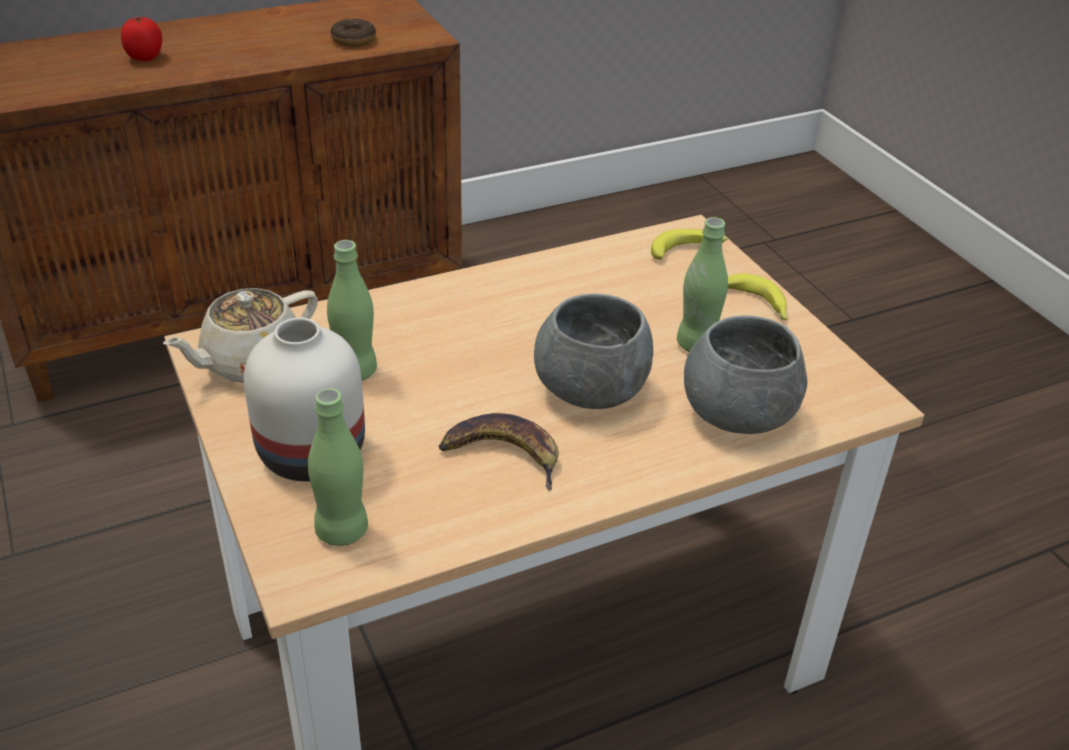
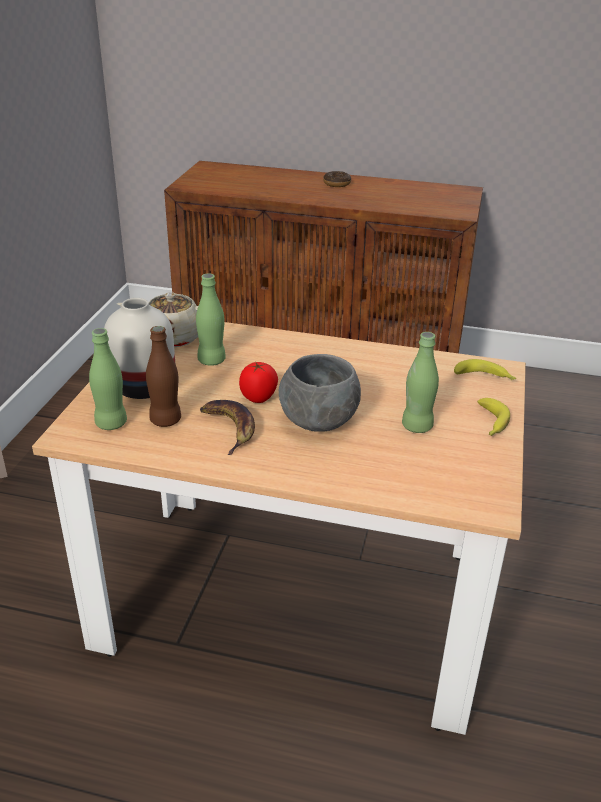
camera: 40 degrees right, 5 degrees down
(146, 58) = (292, 186): tomato -> tomato (259, 398)
(353, 40) = (414, 204): donut -> donut (337, 184)
(409, 486) = (165, 420): none -> brown bottle
(739, 416) = (388, 472): grey bowl -> none

